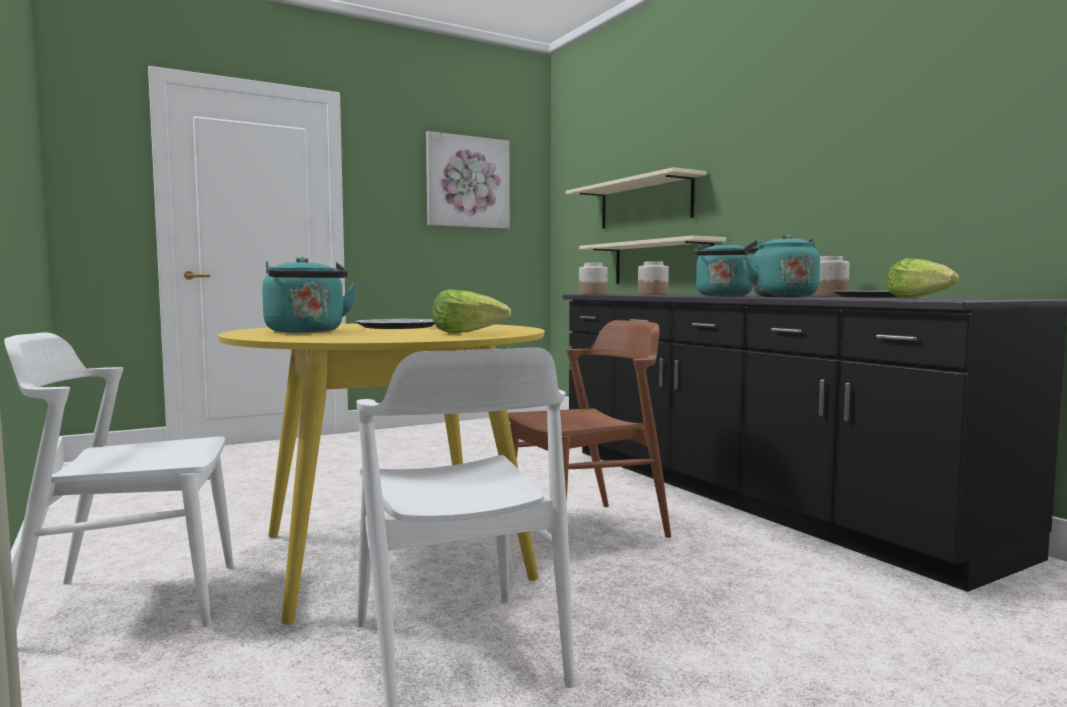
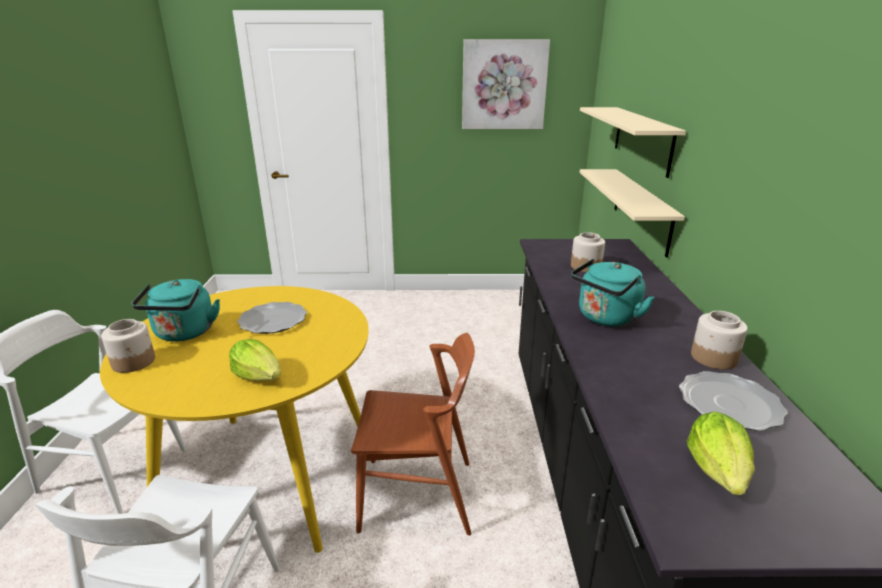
camera: 30 degrees right, 20 degrees up
(593, 294) = (544, 245): jar -> jar (134, 362)
(781, 297) = (618, 367): turquoise kettle -> none

